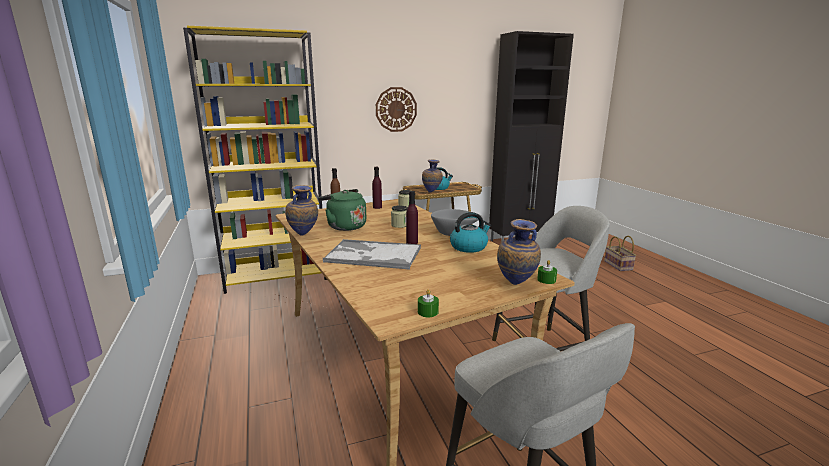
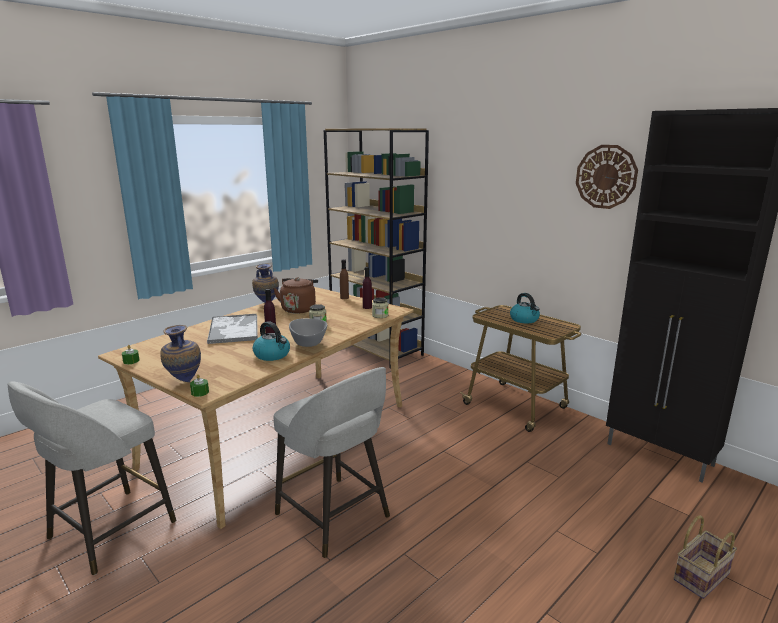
camera: 65 degrees right, 0 degrees up
(276, 276) = (377, 349): yellow bookcase -> brown bookcase
(344, 226) = (299, 309): green kettle -> brown kettle
(396, 109) = (510, 211): wall clock -> wall clock (606, 177)
(432, 192) = (493, 320): vase -> none

